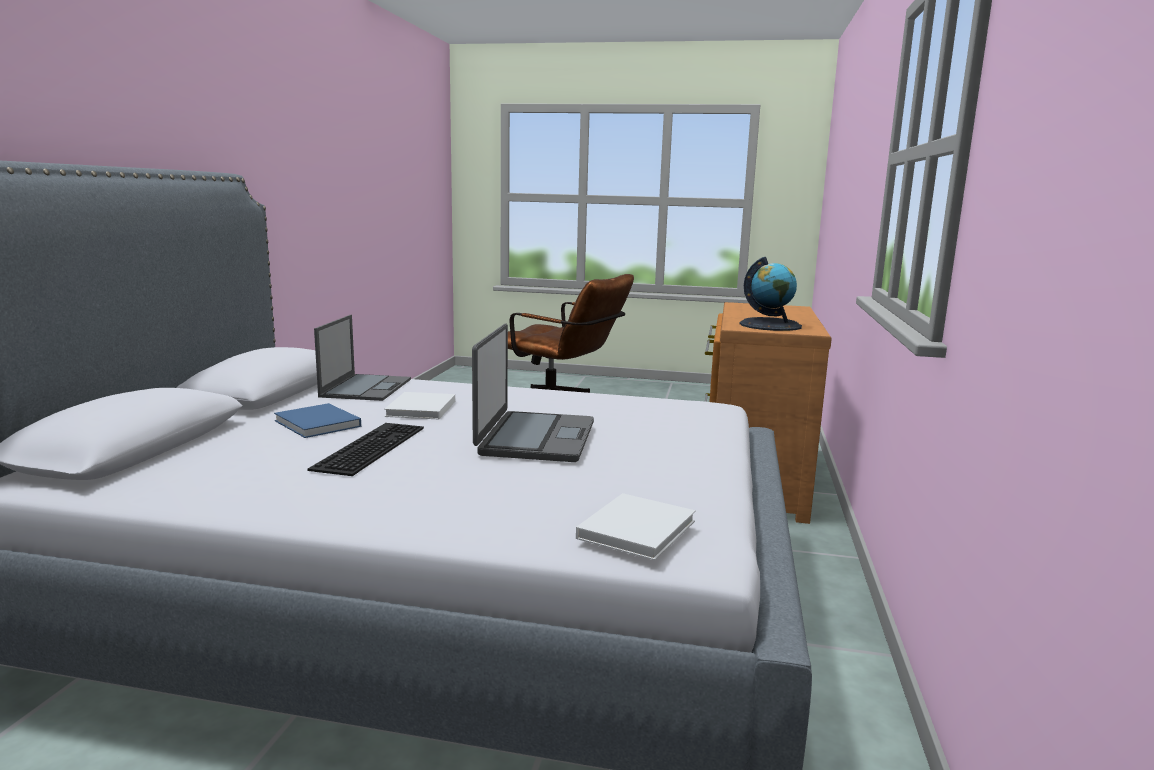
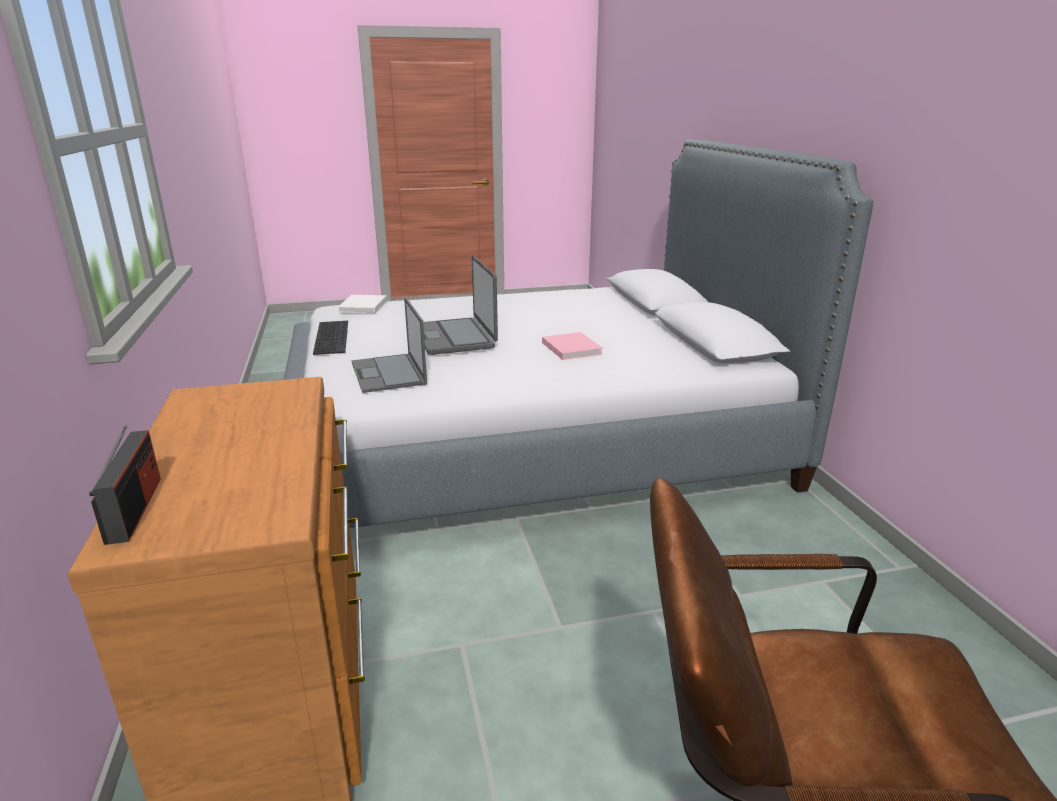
camera: 155 degrees right, 10 degrees up
(318, 424) = (604, 326): blue book -> none
(366, 387) = (658, 359): laptop -> laptop (389, 373)
(368, 447) = (541, 318): keyboard -> keyboard (333, 337)
(420, 409) = (571, 347): white book -> pink book
(770, 325) = (245, 405): globe -> none
(800, 310) = (134, 509): none -> radio

